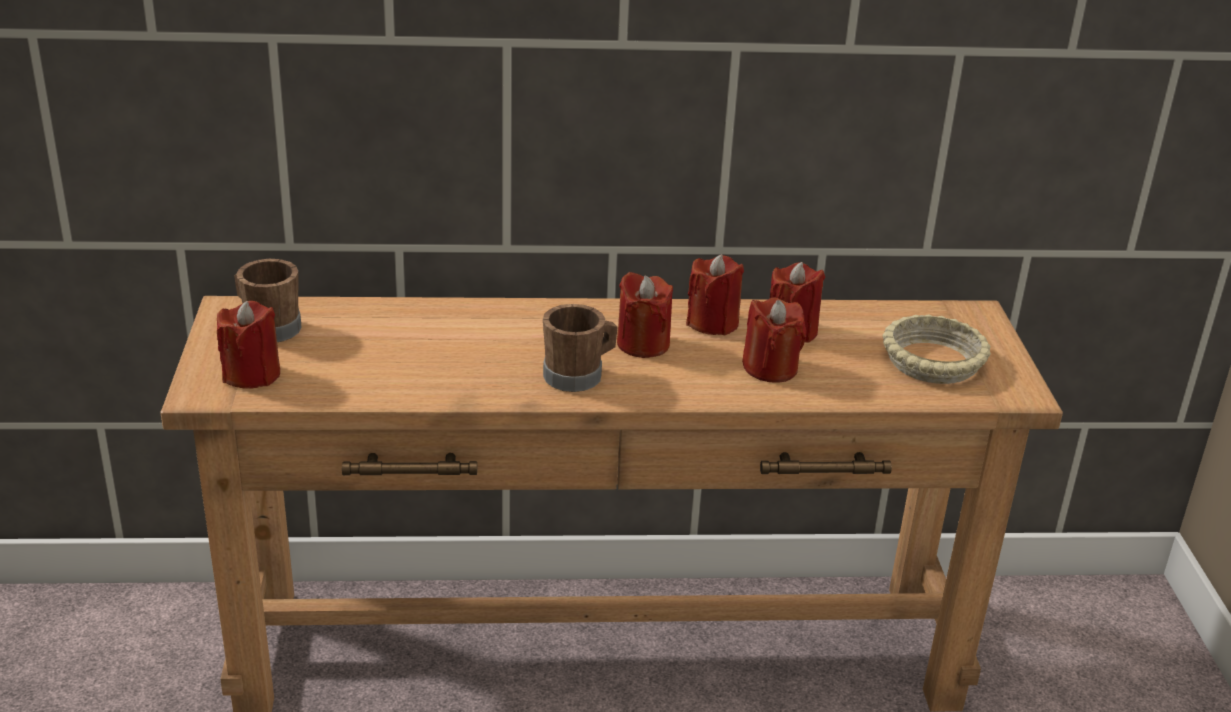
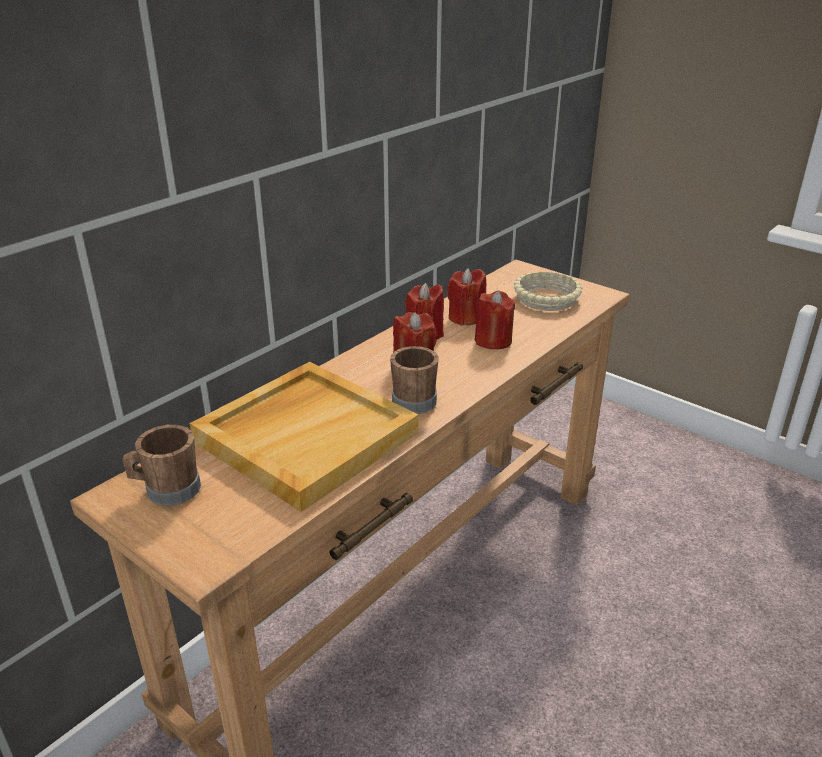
camera: 45 degrees left, 0 degrees up
(252, 374) = (218, 528): red candle -> none
(431, 349) = (306, 436): none -> beige tray

